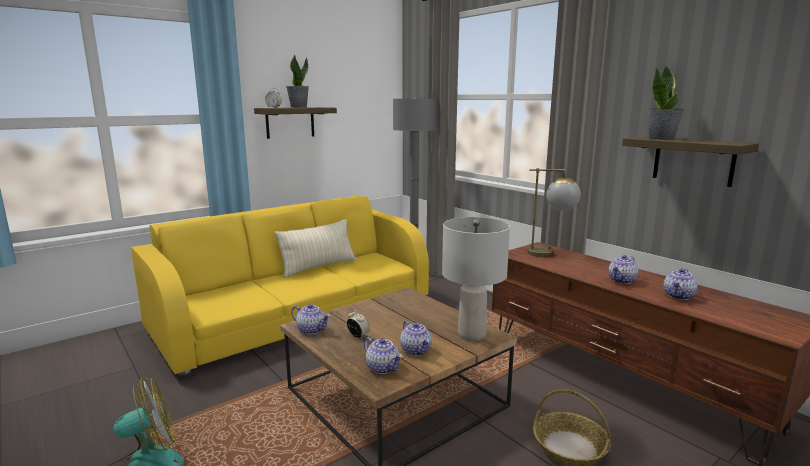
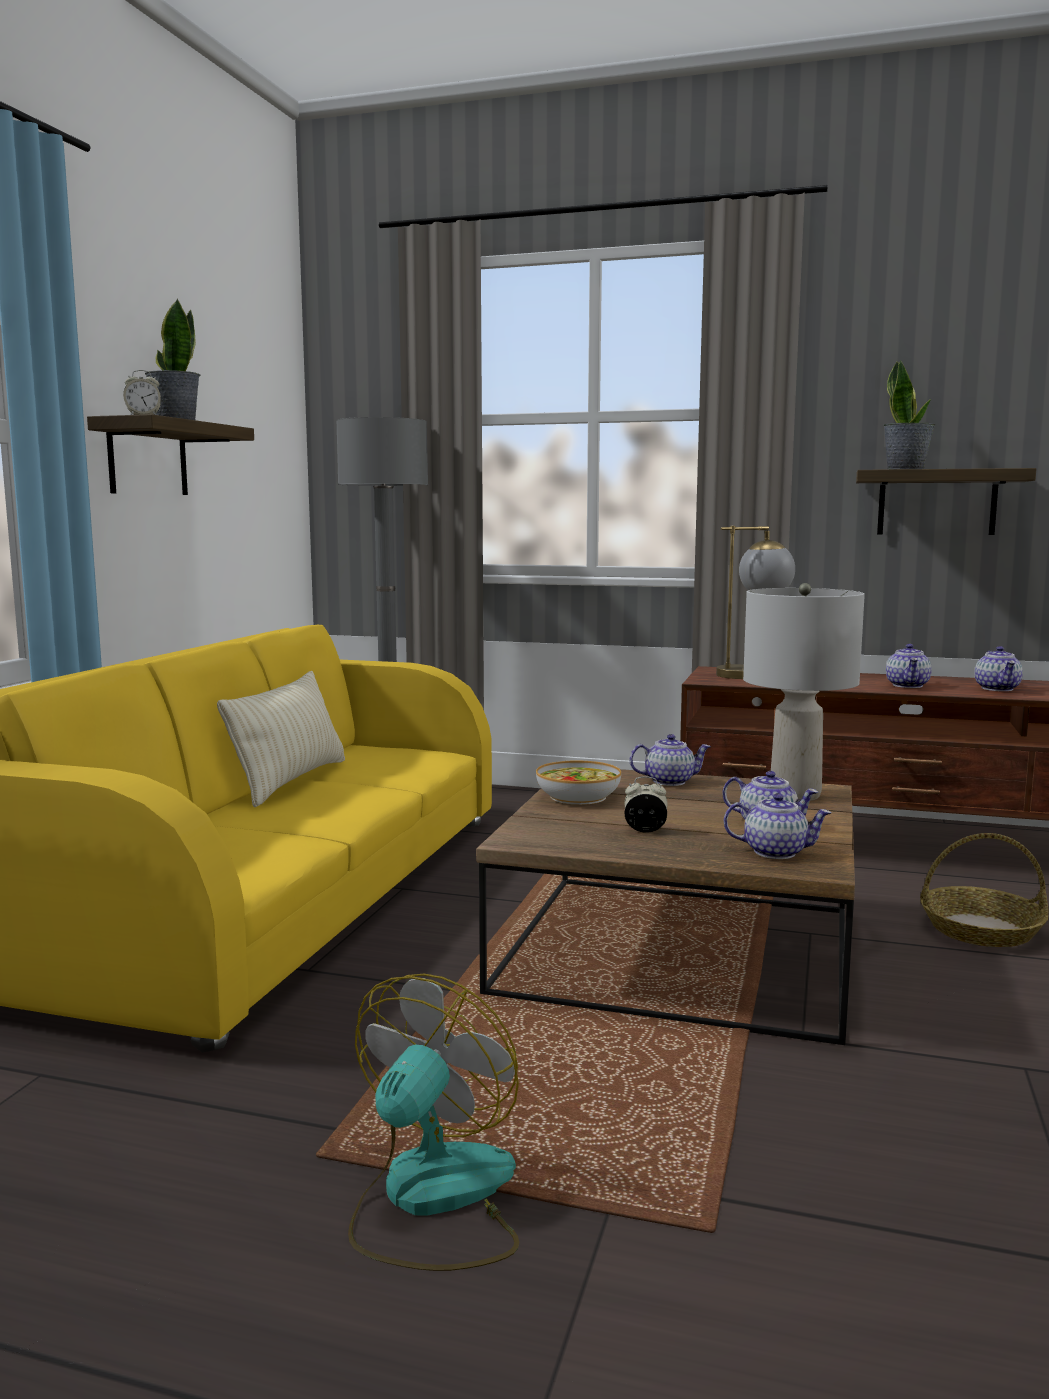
camera: 35 degrees left, 5 degrees down
(312, 330) = (551, 841): teapot -> teapot (669, 781)
(373, 307) = (577, 796): none -> bowl

